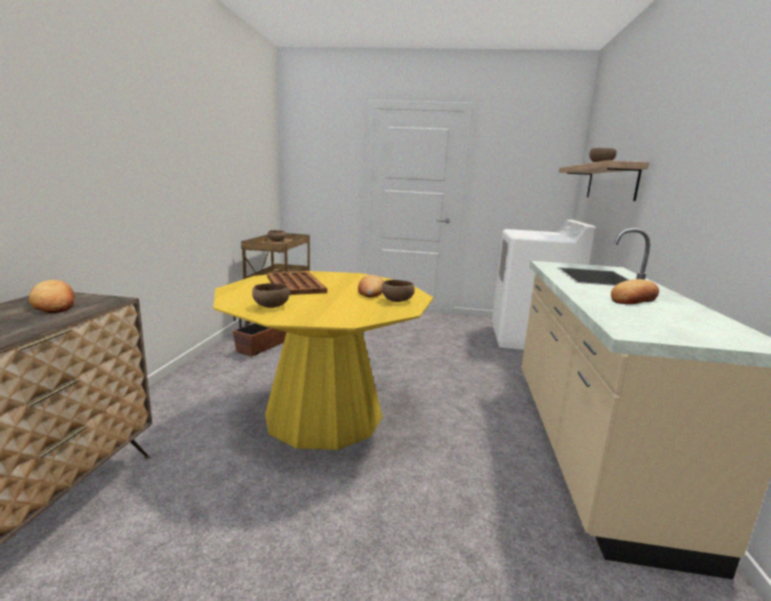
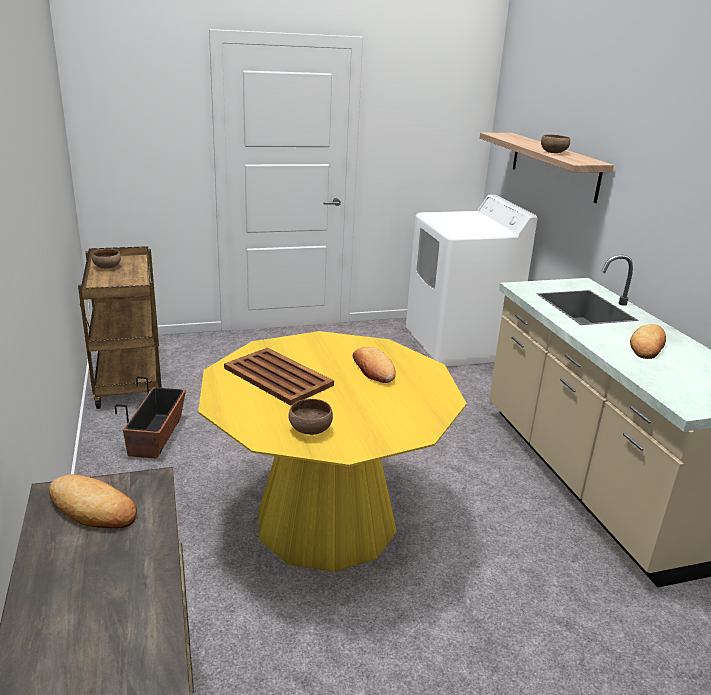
camera: 25 degrees left, 10 degrees up
(396, 300) = (418, 381): brown bowl -> none

